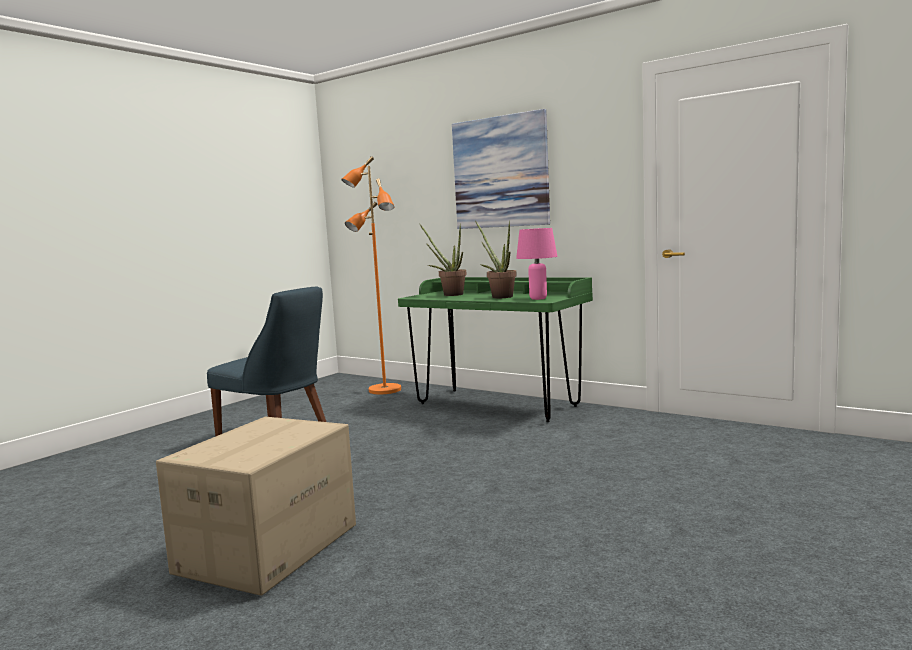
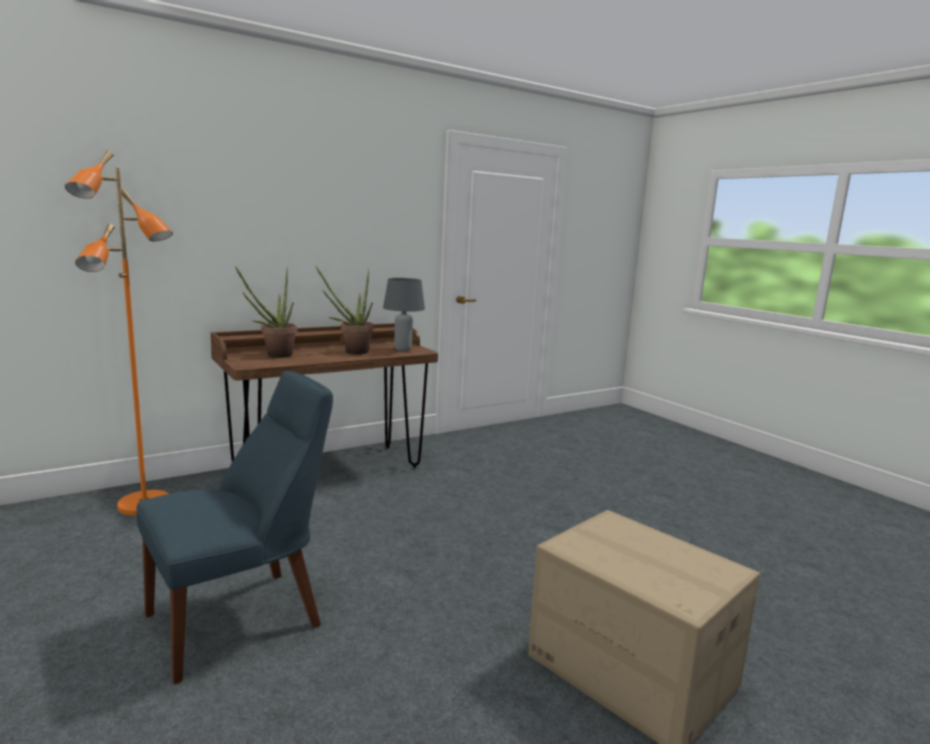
camera: 70 degrees left, 5 degrees up
(497, 404) = (328, 469): green desk -> brown desk
(500, 172) = (297, 206): picture -> none
(538, 298) = (402, 349): pink table lamp -> grey table lamp

